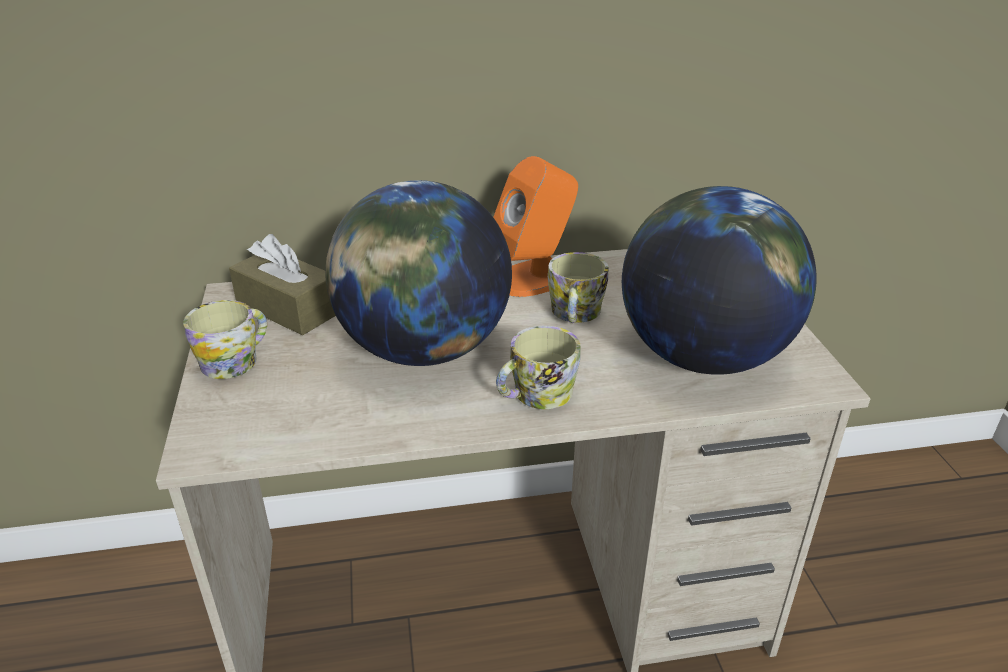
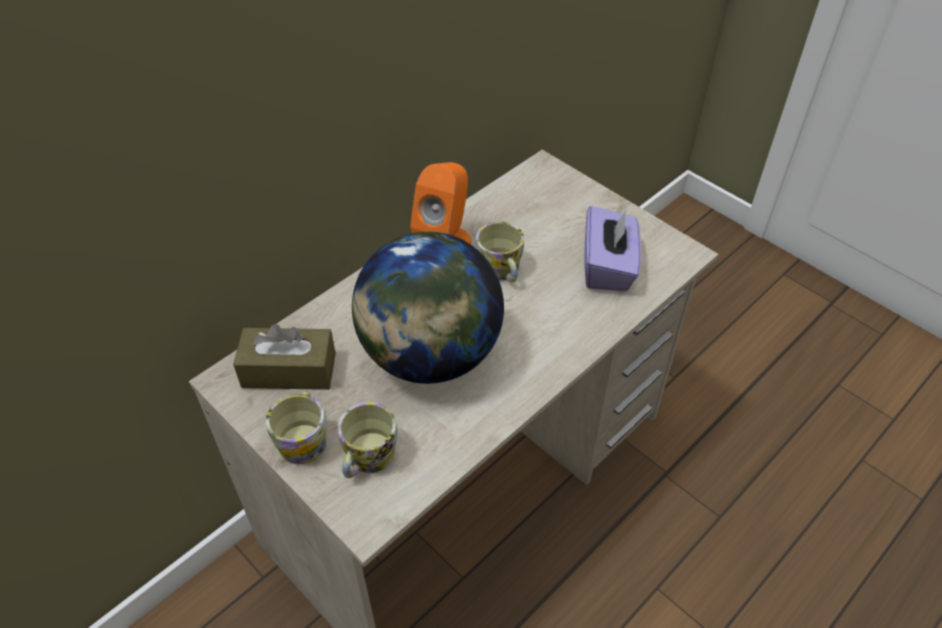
camera: 35 degrees left, 15 degrees up
(535, 395) = (538, 354): mug -> mug (367, 459)
(703, 356) = (608, 267): globe -> purple tissue box

